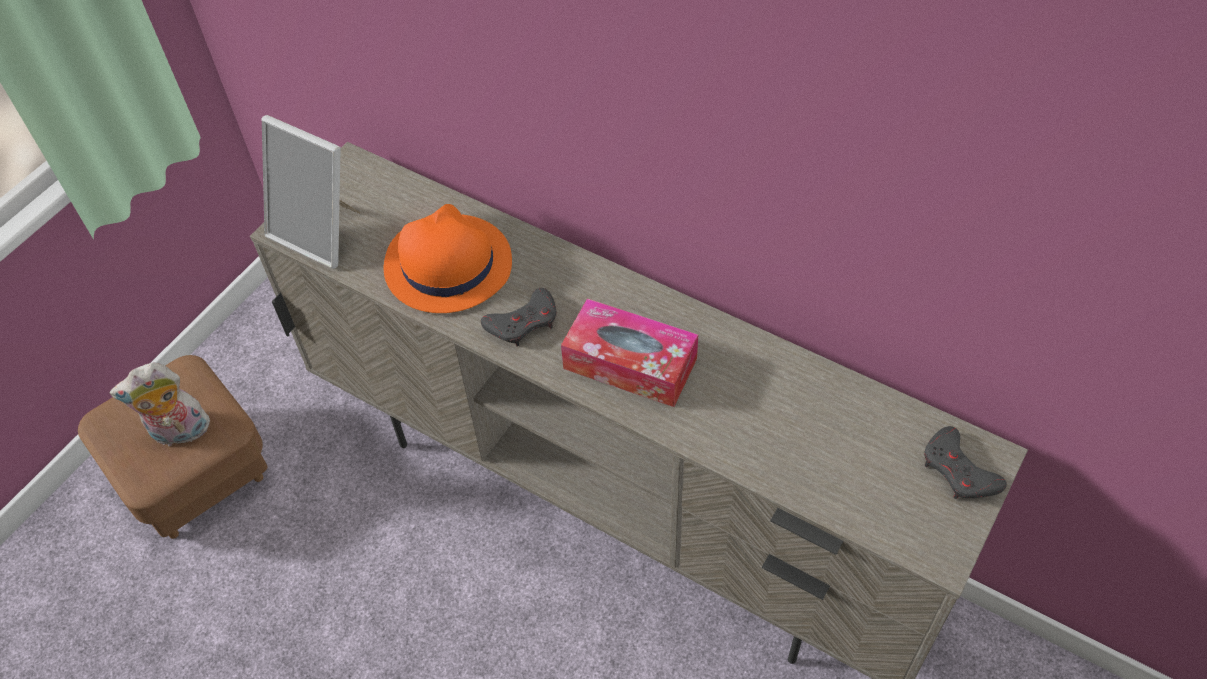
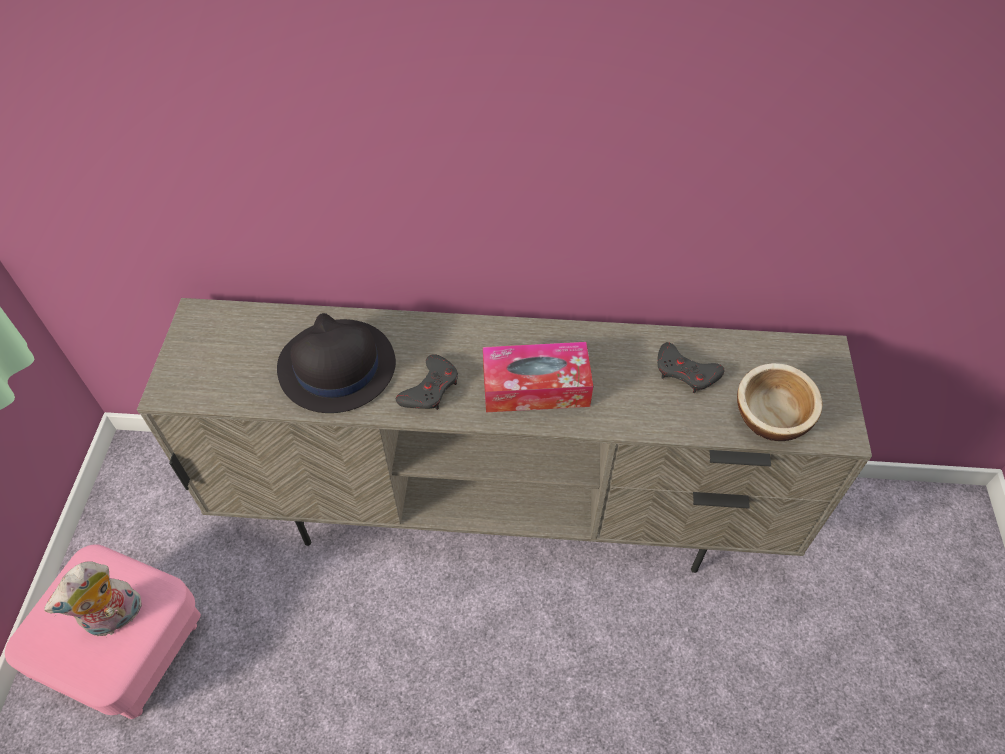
camera: 30 degrees left, 0 degrees up
(195, 474) = (129, 650): brown ottoman -> pink ottoman
(321, 232) = (204, 382): picture frame -> none
(447, 265) = (336, 367): orange hat -> black hat
(867, 502) = (770, 417): none -> bowl
(959, 471) = (814, 369): grey game controller -> grey game controller (686, 372)

